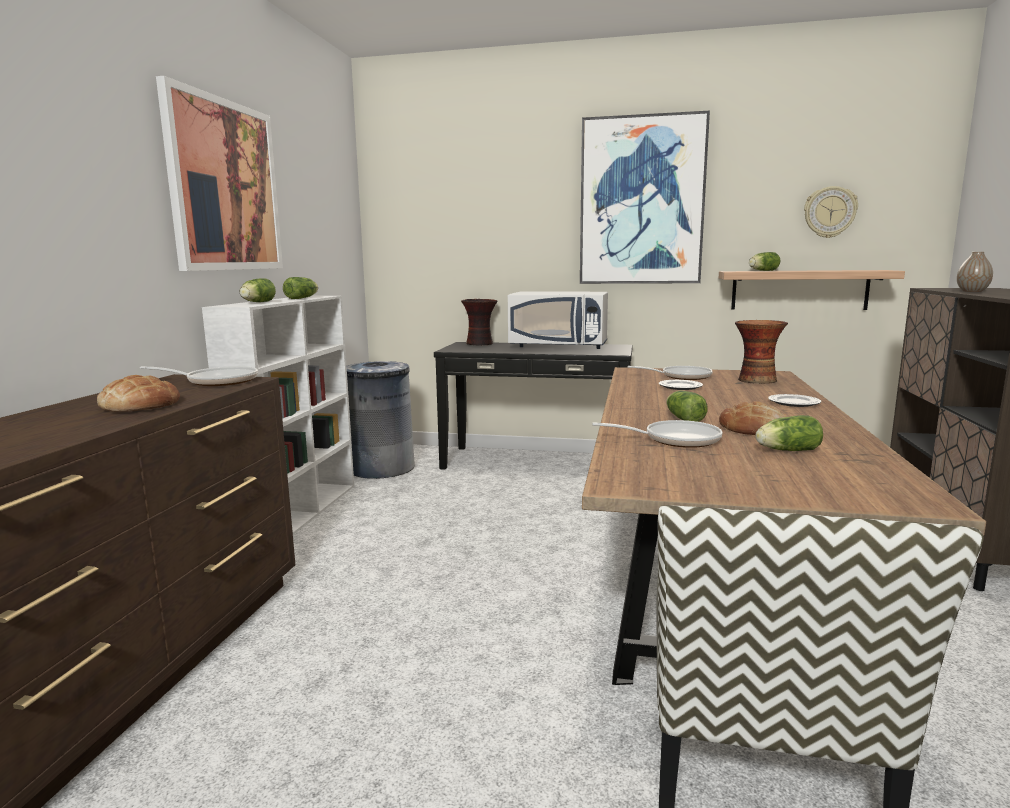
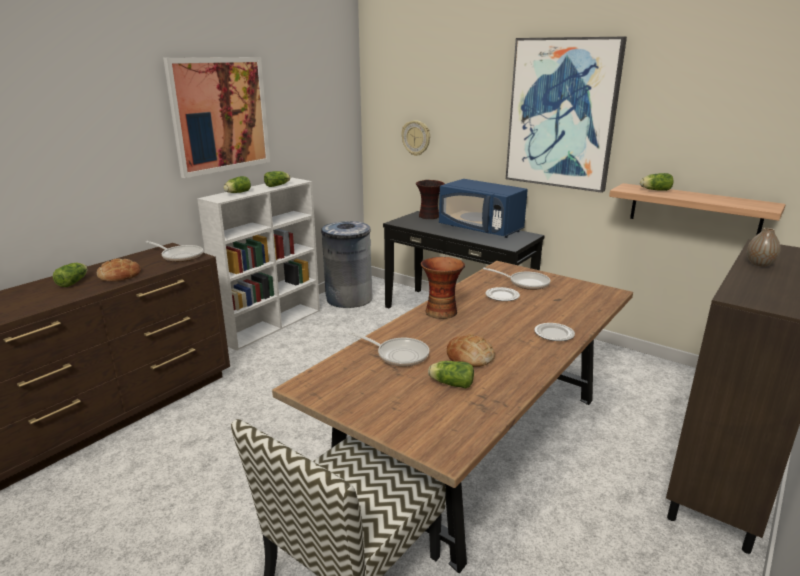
camera: 25 degrees right, 10 degrees up
(559, 346) = (481, 229): white microwave -> blue microwave
(683, 419) = (441, 334): lettuce -> lettuce (74, 282)
(755, 380) = (577, 299): vase -> vase (441, 311)
(829, 212) = (733, 140): wall clock -> wall clock (416, 138)

